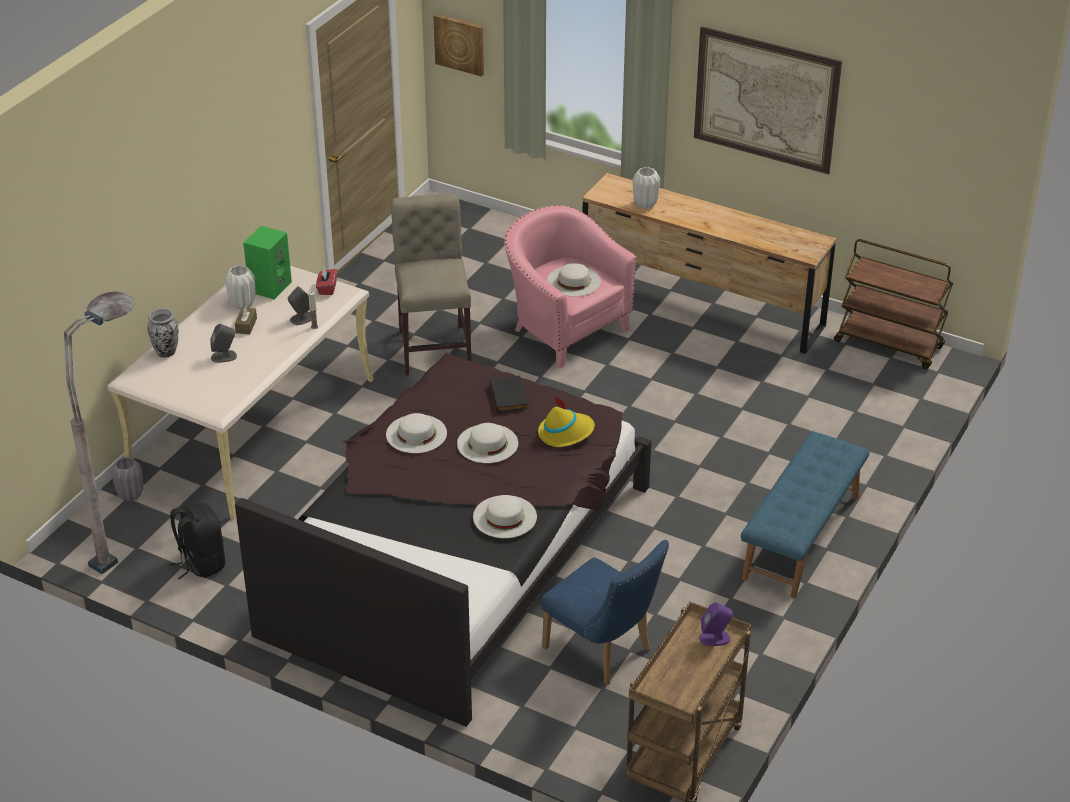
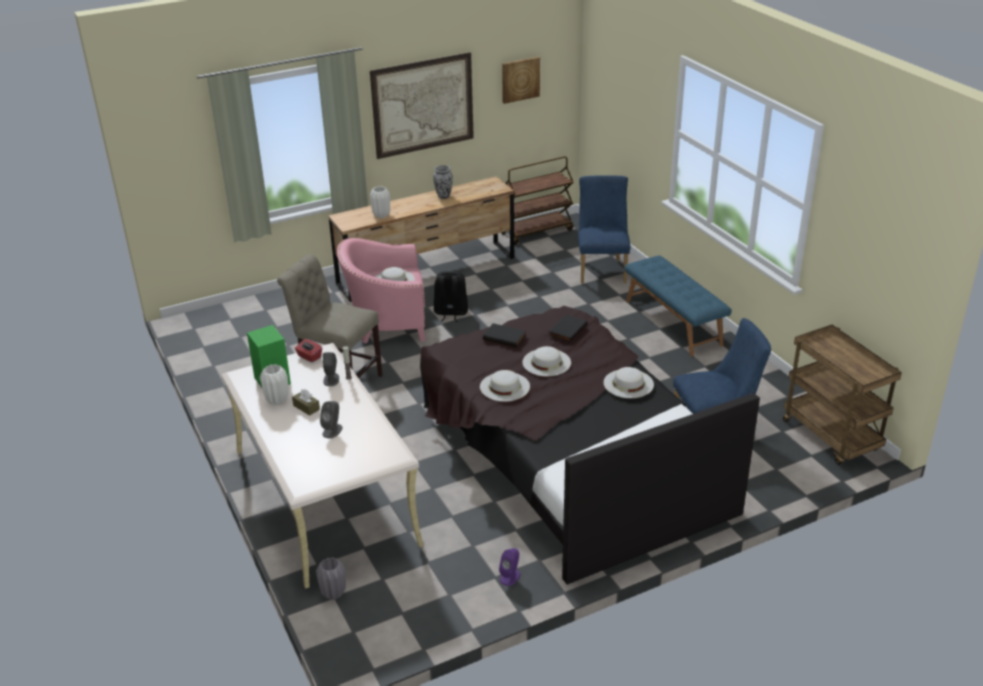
camera: 55 degrees left, 5 degrees down
(136, 540) = (392, 610): grey floor lamp -> none
(166, 352) = (290, 457): vase -> vase (444, 196)
(201, 563) = (456, 582): black backpack -> black backpack (450, 313)
(460, 44) = (171, 177): picture -> picture (520, 79)
(565, 433) = (567, 330): yellow hat -> black book
(715, 638) = (828, 343): purple speaker -> purple speaker (510, 577)
(861, 431) = (601, 269): none -> blue chair

